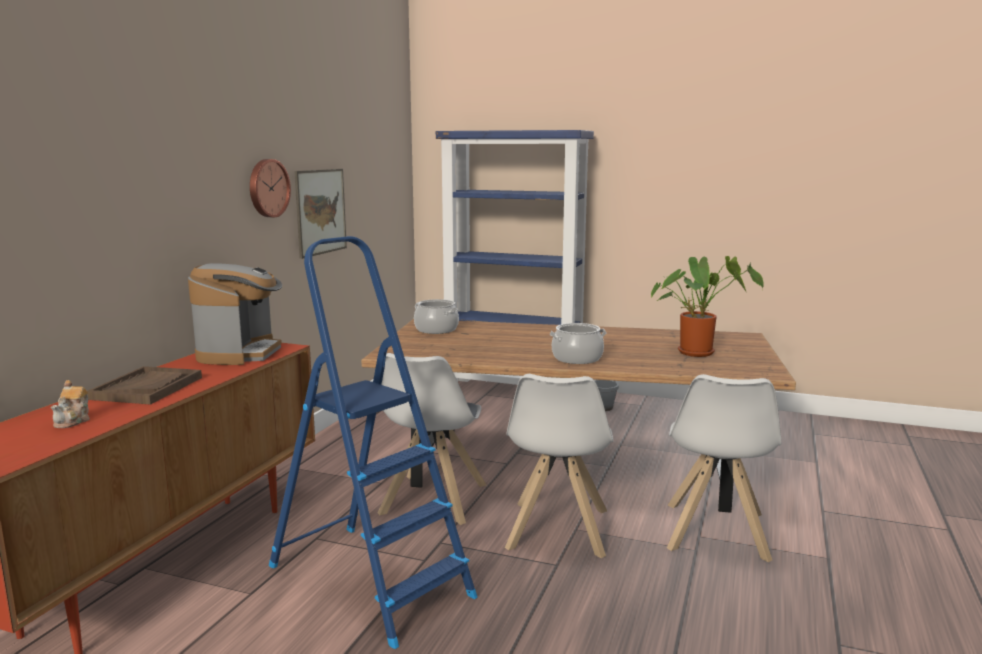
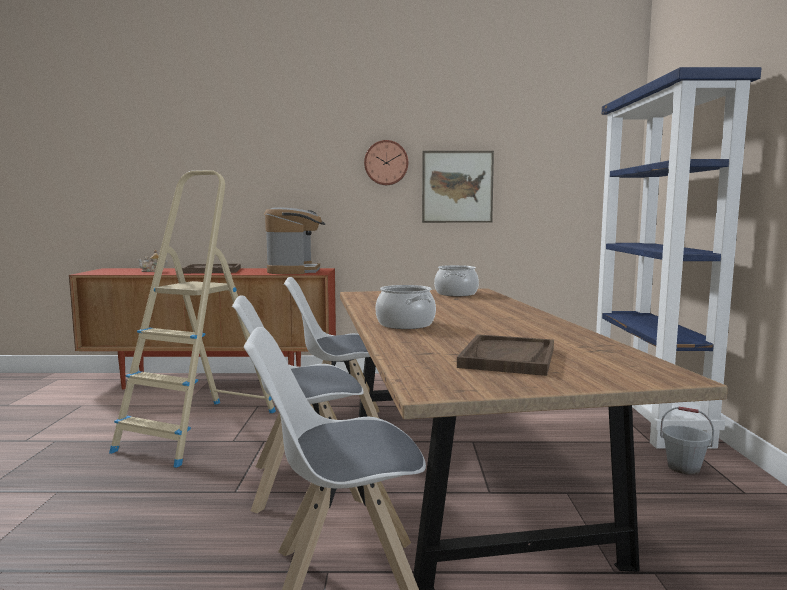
camera: 70 degrees right, 5 degrees down
(240, 353) = (294, 271): coffee machine -> coffee machine turned 75 degrees counterclockwise
(370, 581) = (199, 430): blue step ladder -> beige step ladder
(699, 352) = (508, 358): potted plant -> brown tray

